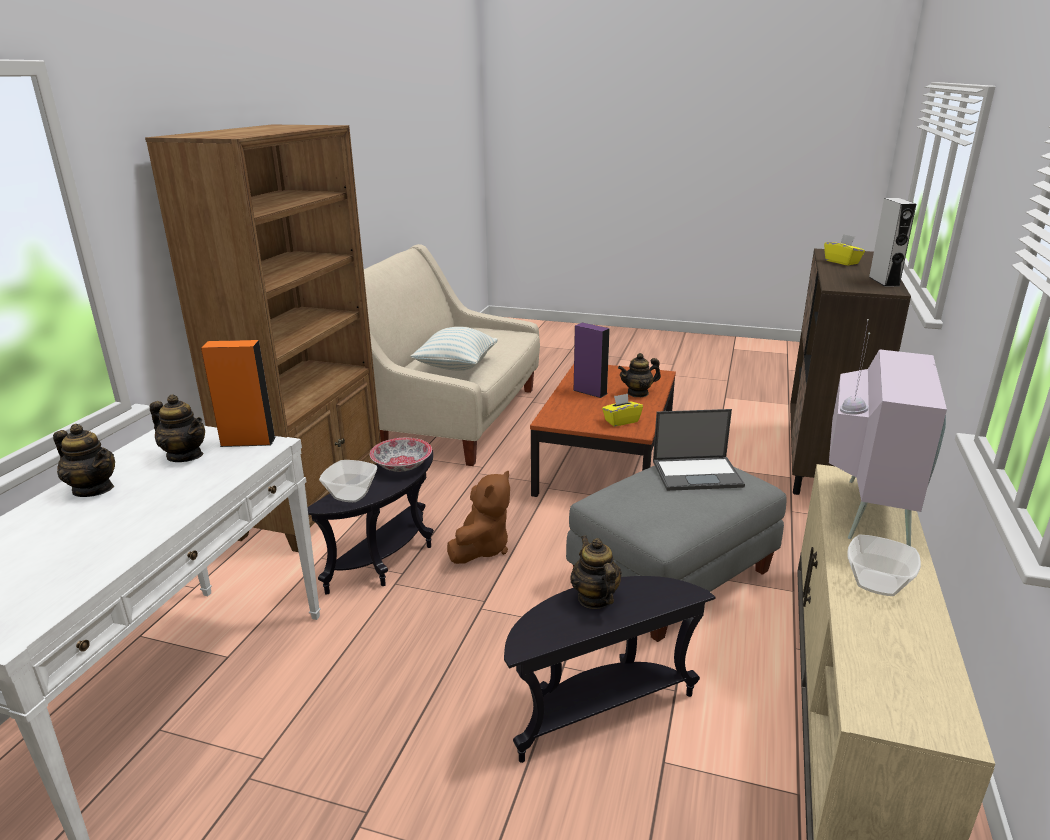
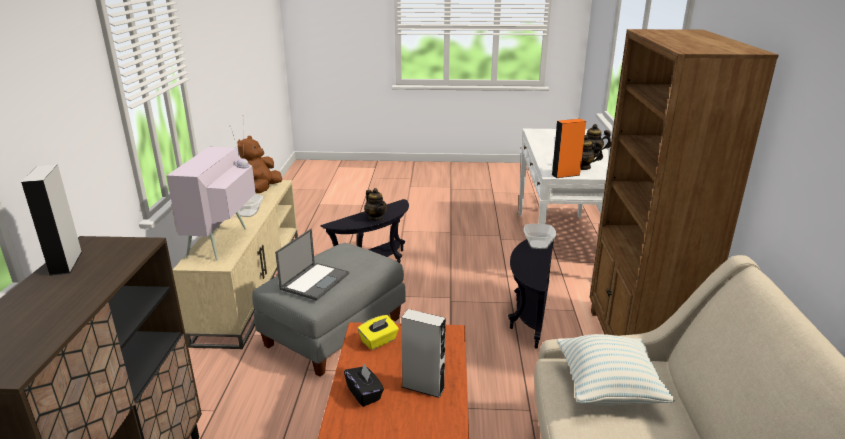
camera: 165 degrees right, 0 degrees up
(402, 465) = (529, 266): bowl -> none
(481, 548) = (473, 332): brown plush toy -> brown plush toy (262, 189)
(590, 392) = (423, 387): purple speaker -> grey speaker
(638, 393) = (364, 394): teapot -> black tissue box
(698, 473) = (315, 281): laptop -> laptop turned 135 degrees clockwise
(842, 262) = (47, 319): yellow tissue box -> none

